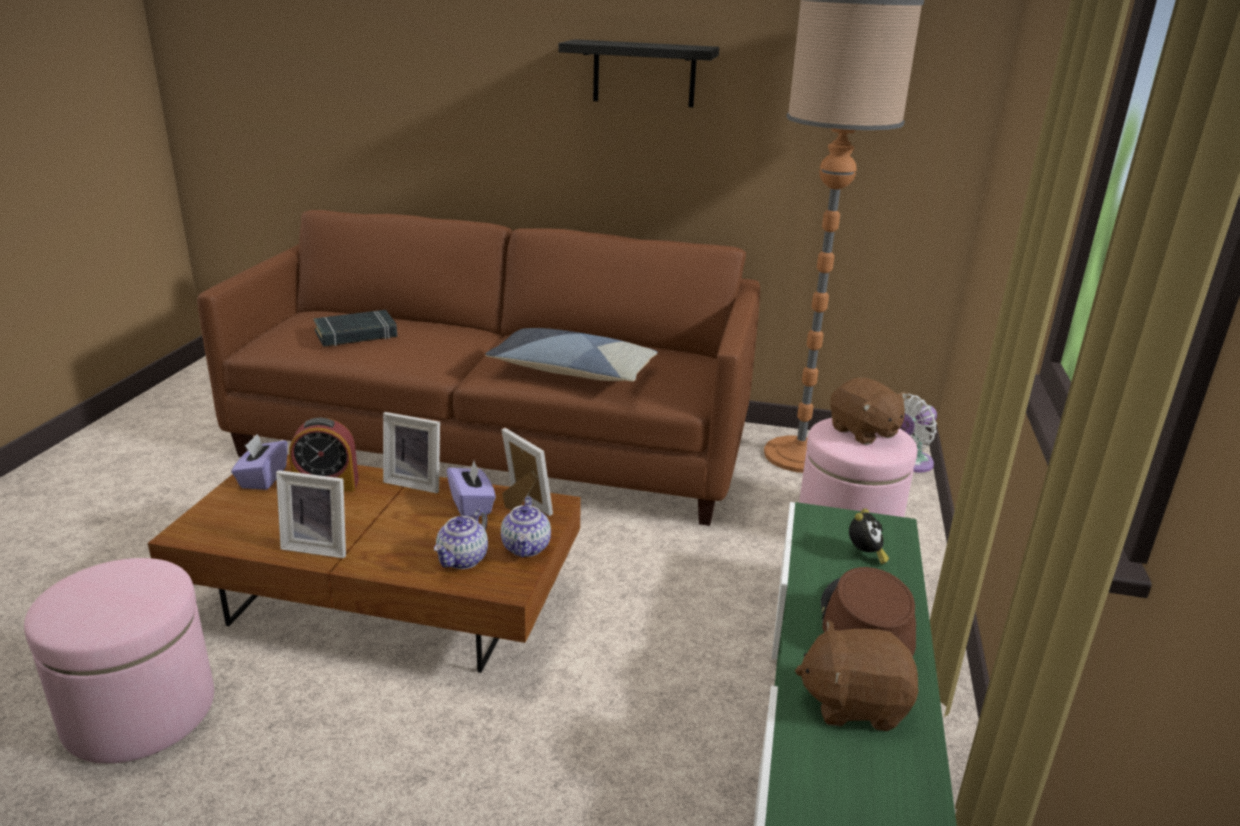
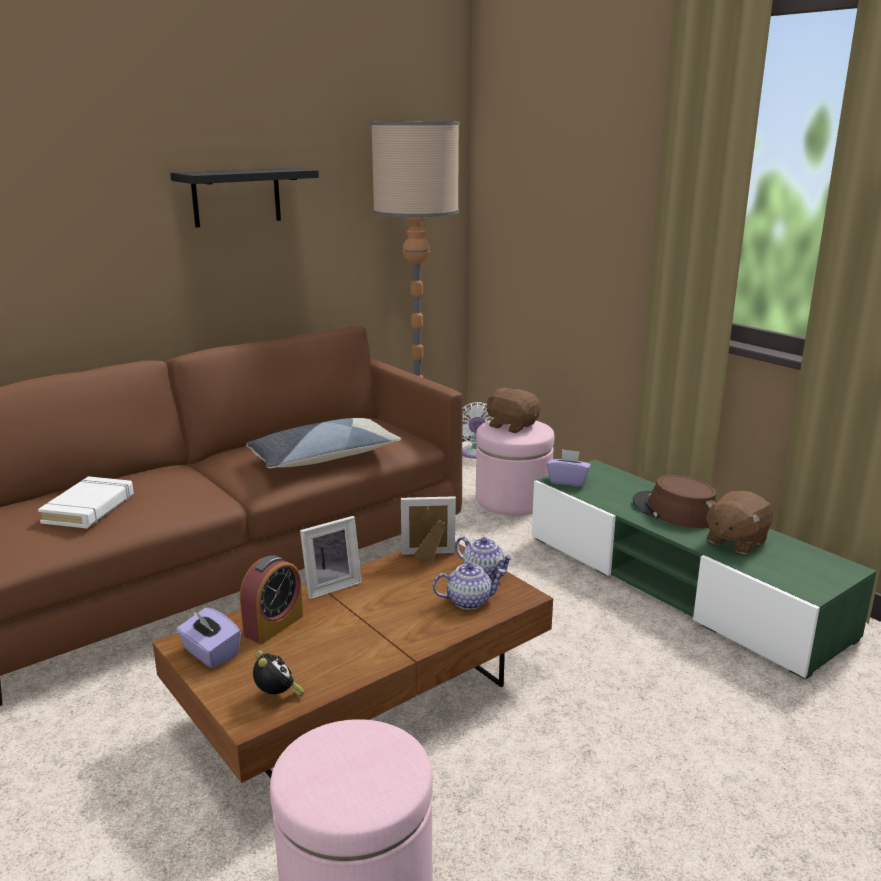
camera: 50 degrees left, 5 degrees down
(319, 546) = (369, 655): picture frame -> none
(356, 334) = (89, 508): black book -> white book
(463, 560) = (469, 601): teapot -> teapot turned 75 degrees counterclockwise
(472, 505) = (399, 575): purple tissue box -> purple tissue box (568, 481)
(863, 432) = (512, 426): brown plush toy -> brown plush toy turned 150 degrees counterclockwise
(865, 555) = (613, 485): alarm clock -> alarm clock (277, 696)

